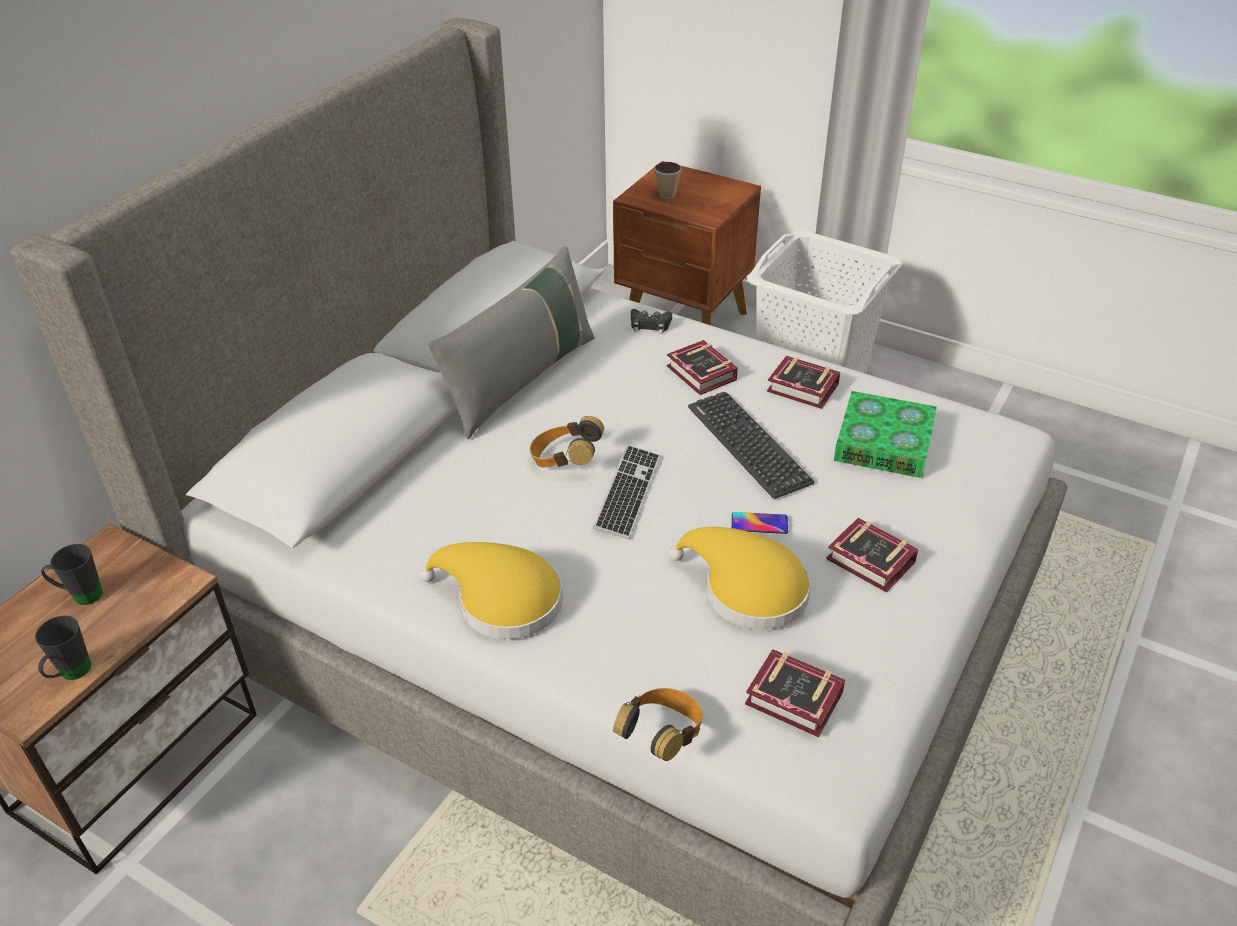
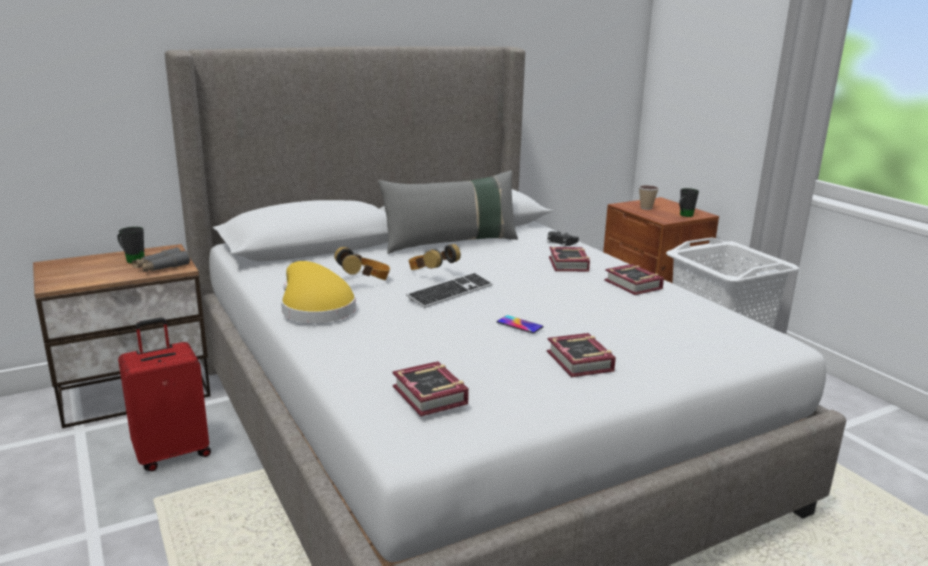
camera: 30 degrees right, 20 degrees down
(71, 675) = (87, 280): black mug -> black mug (684, 216)
(151, 593) = (161, 267): none -> grey binoculars
(305, 832) = (172, 453): none -> red suitcase
(662, 736) = (323, 385): headphones -> headphones (364, 280)
(747, 590) = (467, 344): yellow hat -> none
(748, 444) = (560, 296): keyboard -> none
(884, 442) = (663, 318): book -> none

